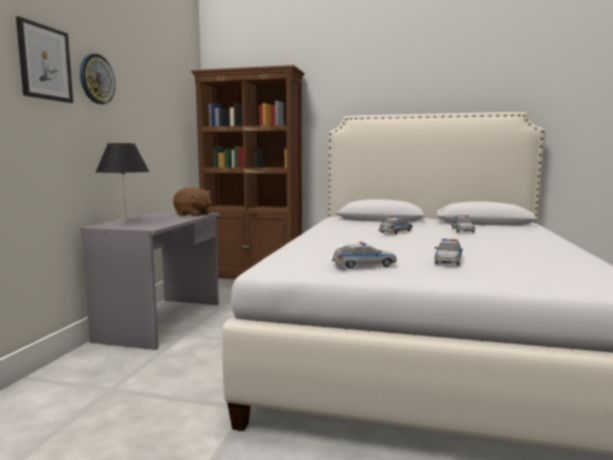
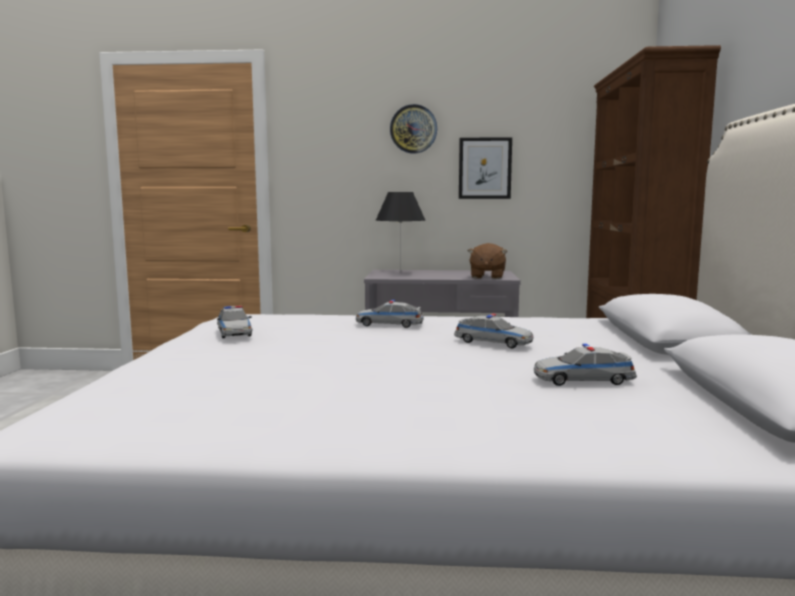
camera: 80 degrees right, 0 degrees up
(45, 63) = (349, 126): picture -> picture (485, 168)
(448, 260) = (263, 360): toy car -> toy car (389, 324)

